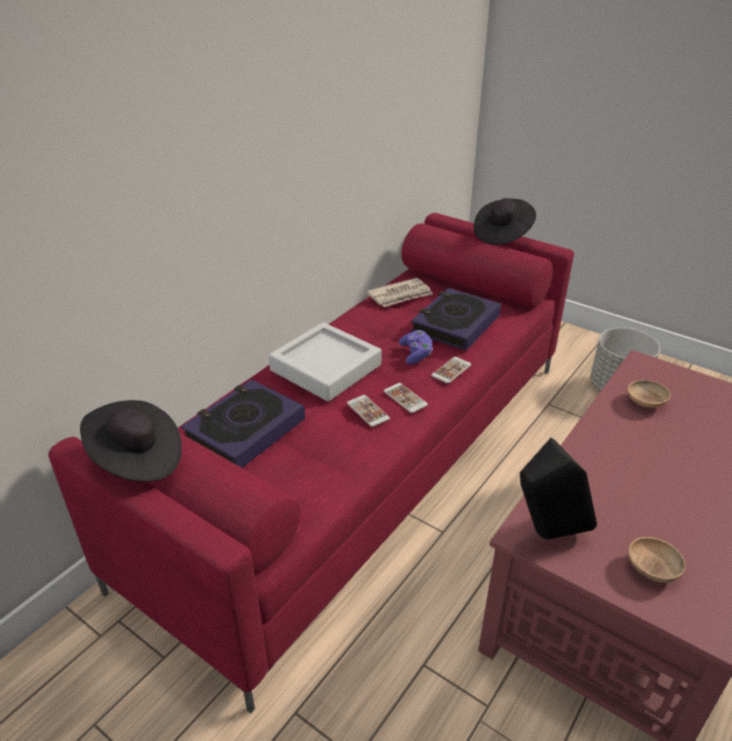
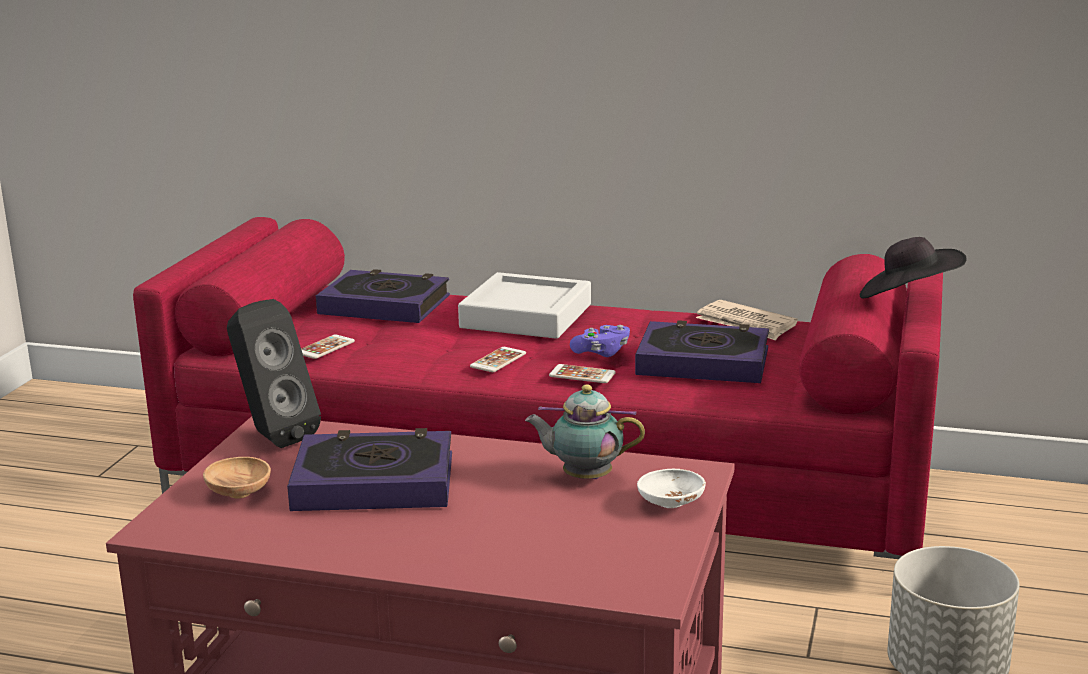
camera: 70 degrees right, 15 degrees down
(137, 459) = (247, 236): black hat -> none
(368, 411) = (458, 348): phone -> phone (325, 347)
(642, 492) = (374, 483): none -> book
(645, 403) = (583, 477): brown bowl -> teapot
(685, 382) = (670, 504): none -> white bowl

